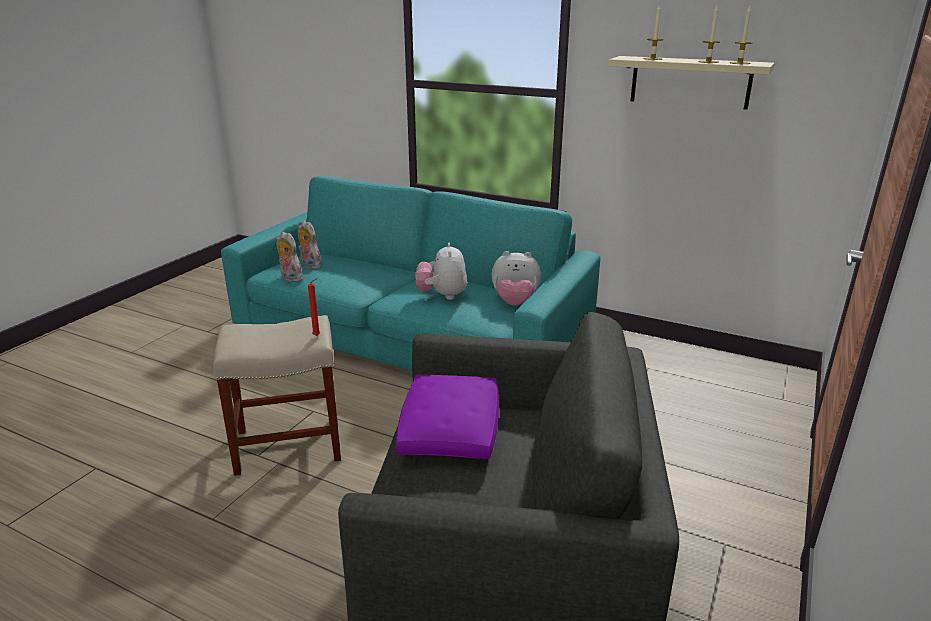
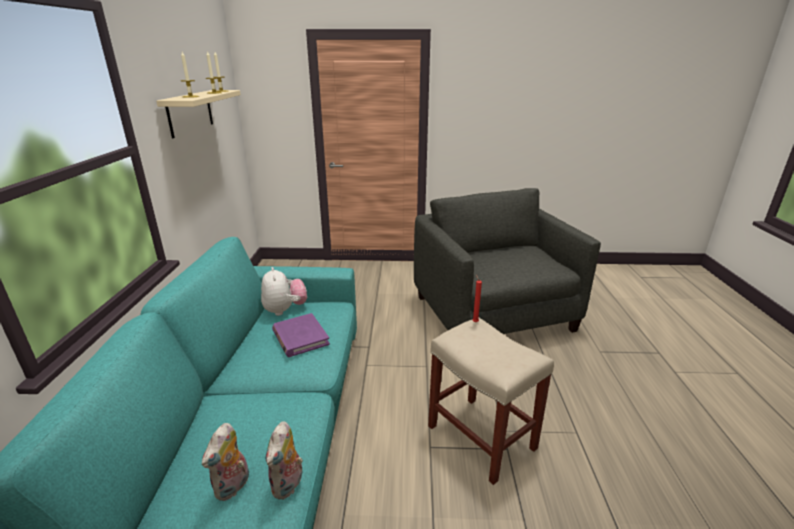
camera: 115 degrees left, 0 degrees up
(442, 295) = (300, 337): plush toy -> purple book
(450, 431) = (497, 269): purple pillow -> none

